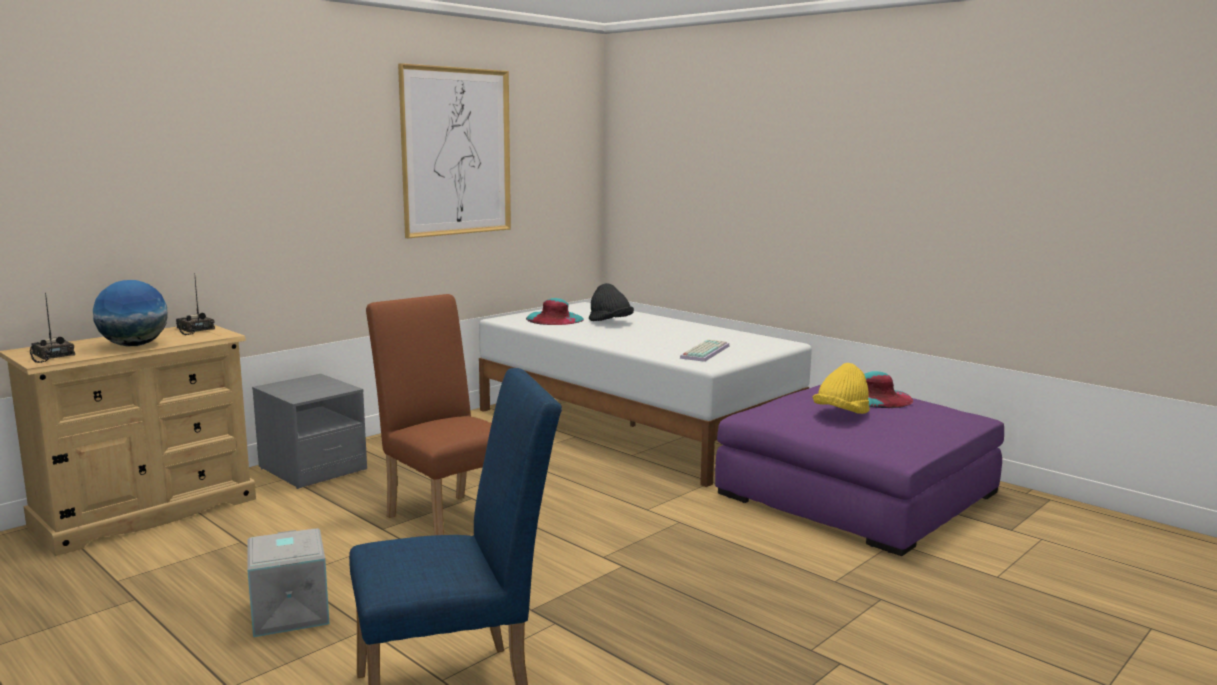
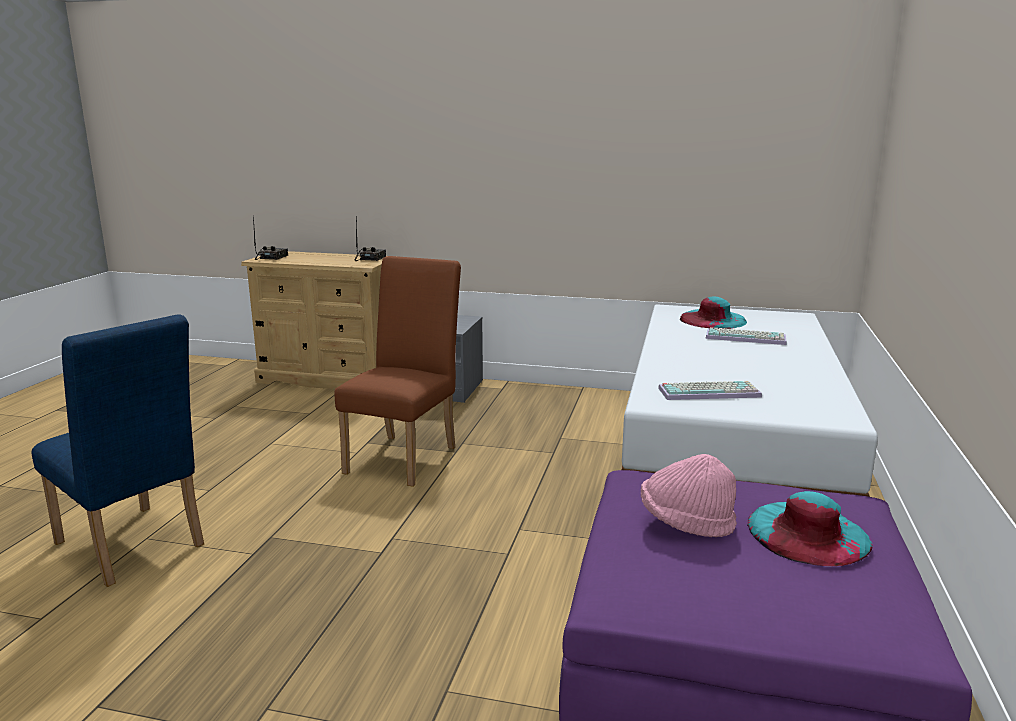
camera: 60 degrees right, 5 degrees up
(134, 345) = (314, 261): globe -> none
(288, 613) = (219, 460): grey storage box -> none
(456, 152) = (648, 127): picture -> none
(610, 323) = (746, 337): black hat -> keyboard
(841, 414) = (686, 523): yellow hat -> pink hat

